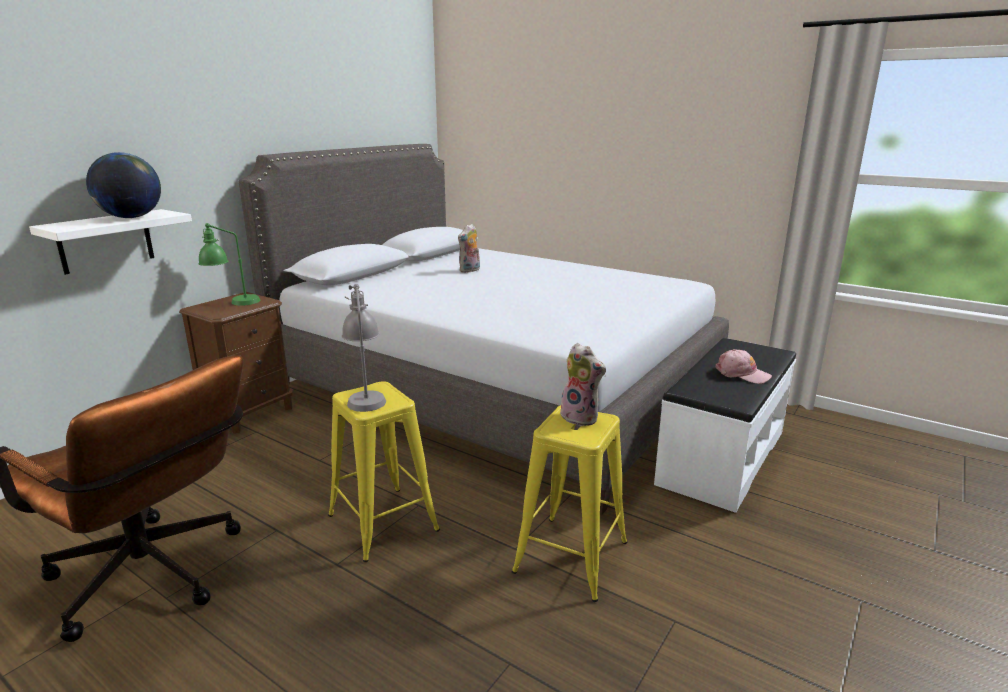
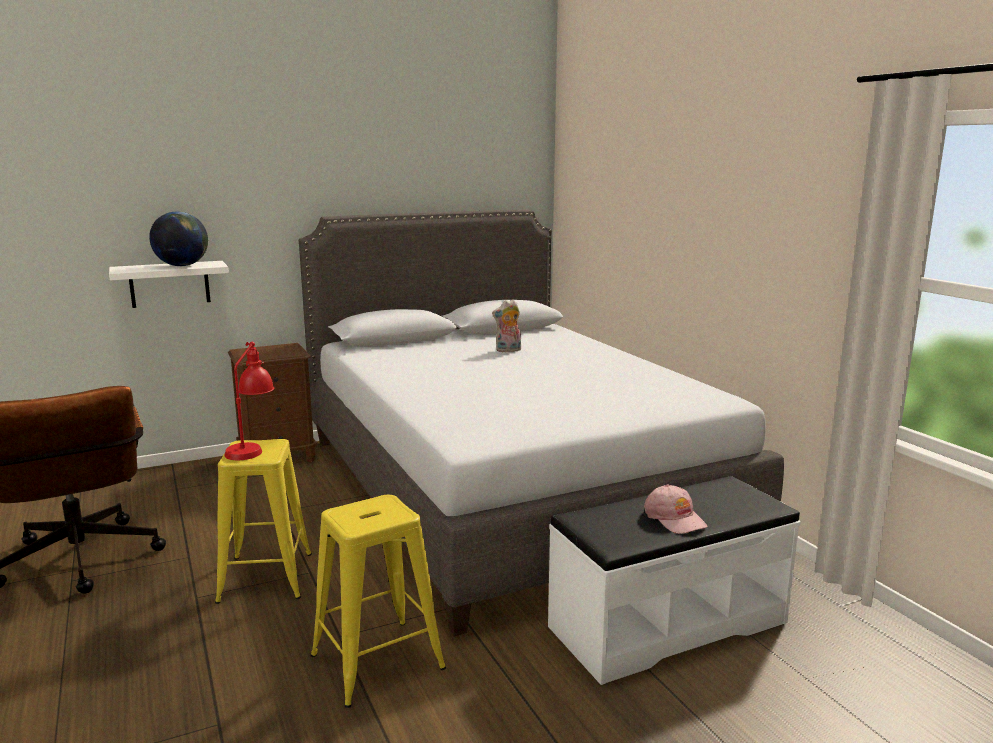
camera: 30 degrees right, 5 degrees down
(233, 303) = (271, 351): green table lamp -> none
(365, 395) = (252, 447): grey table lamp -> red table lamp
(581, 417) = (385, 509): plush toy -> none

